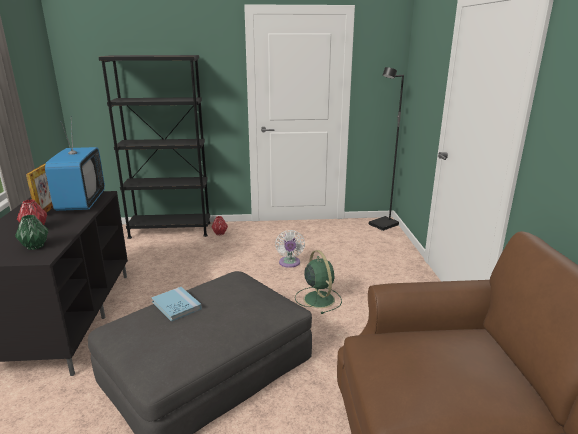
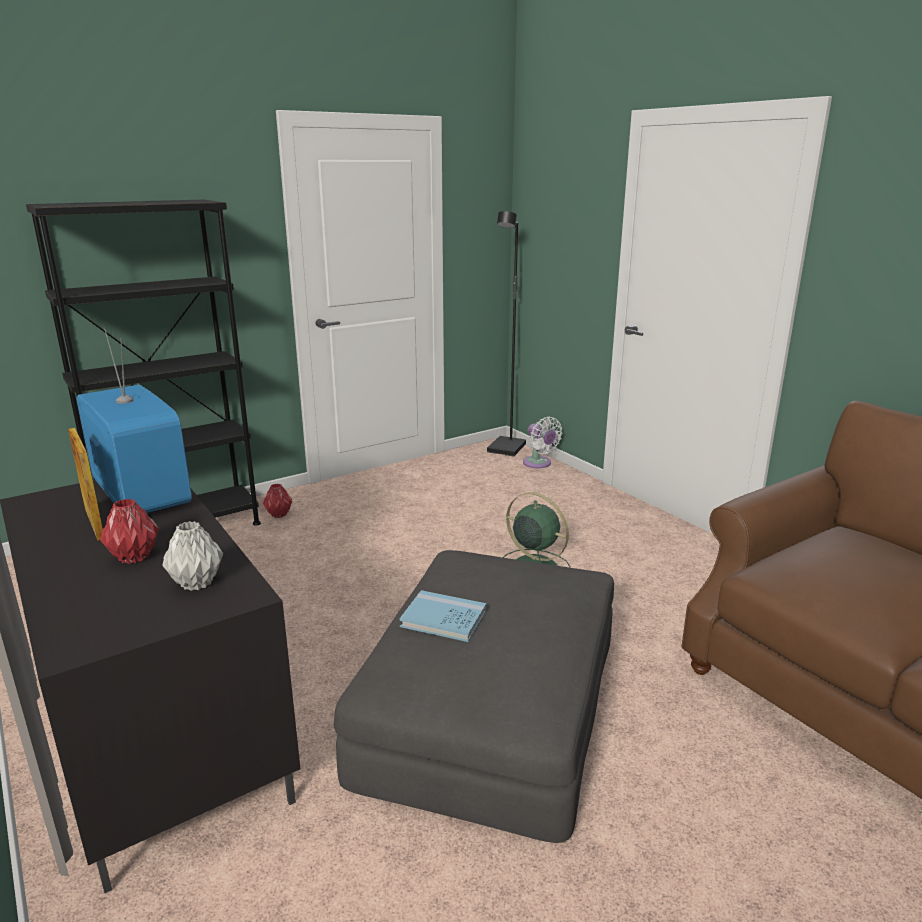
camera: 30 degrees left, 0 degrees up
(35, 246) = (198, 583): green vase -> grey vase
(289, 263) = (440, 531): white fan -> white fan (539, 464)

